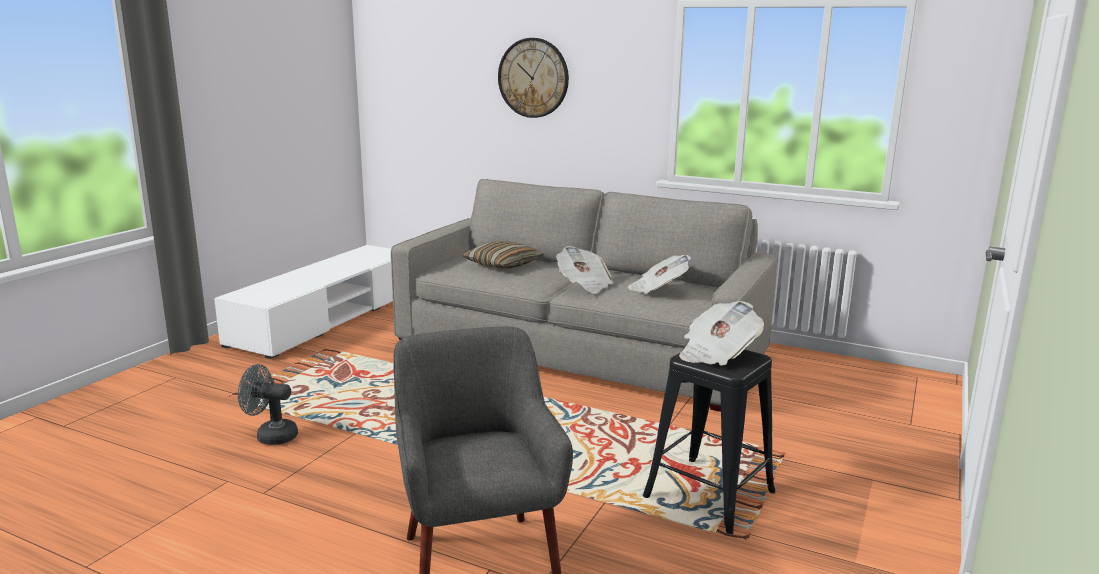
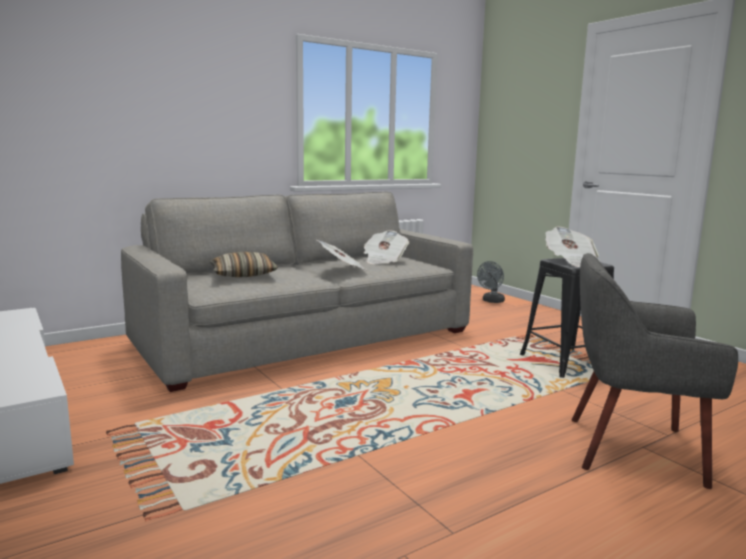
camera: 60 degrees left, 5 degrees down
(271, 436) = (310, 506): grey fan -> grey fan (491, 301)
(533, 78) = (162, 95): wall clock -> none

